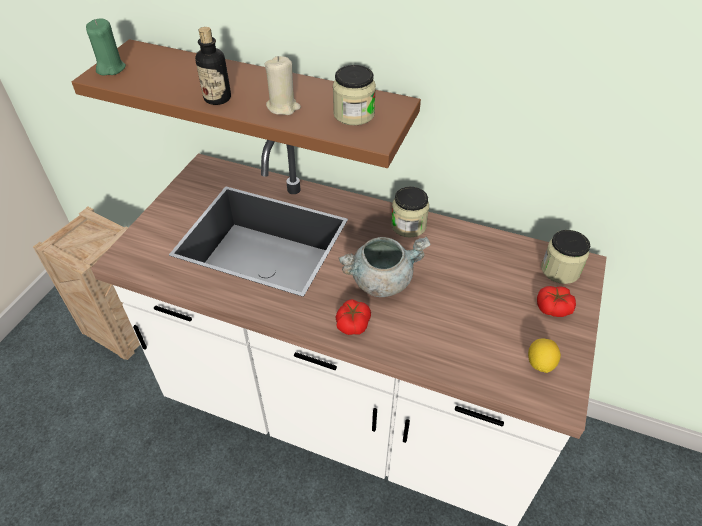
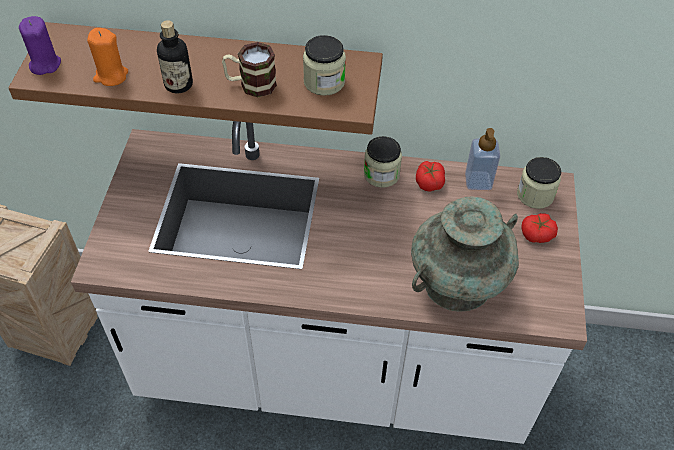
camera: 15 degrees left, 5 degrees up
(111, 68) = (45, 64): green candle -> purple candle
(161, 84) = (111, 76): none -> orange candle
(283, 107) = (250, 84): beige candle -> mug
(353, 323) = (358, 287): tomato -> tomato (429, 182)
(381, 281) = (372, 238): grey cooking pot -> none
(456, 339) = (458, 283): none -> turquoise vase
(503, 247) = (478, 181): none -> soap dispenser
(540, 363) = (537, 290): lemon -> none

